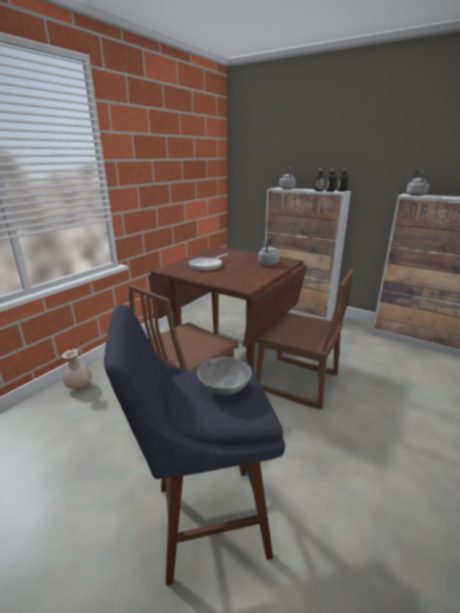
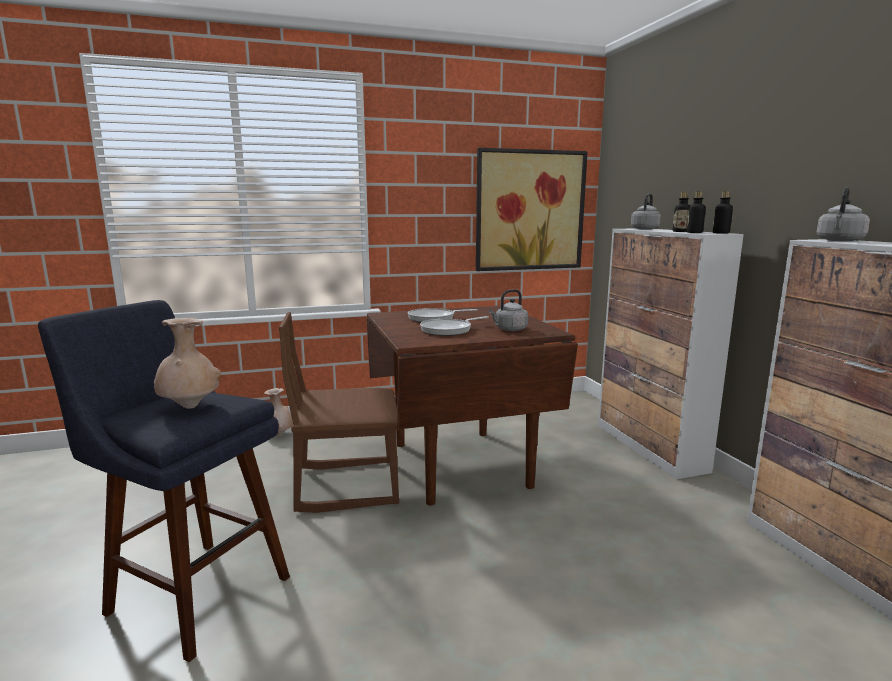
camera: 40 degrees right, 10 degrees down
(199, 177) = (530, 210): none -> picture
(223, 387) = (190, 407): grey bowl -> beige vase
(240, 272) = (449, 330): none -> frying pan
(297, 382) = (496, 527): brown chair -> none

